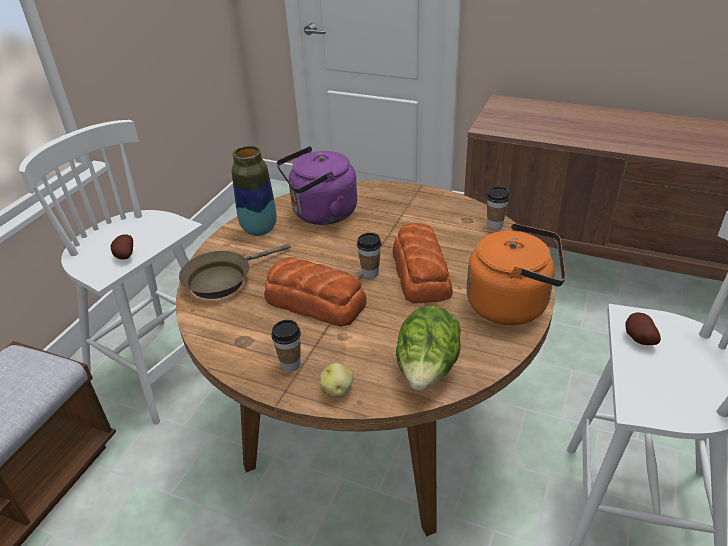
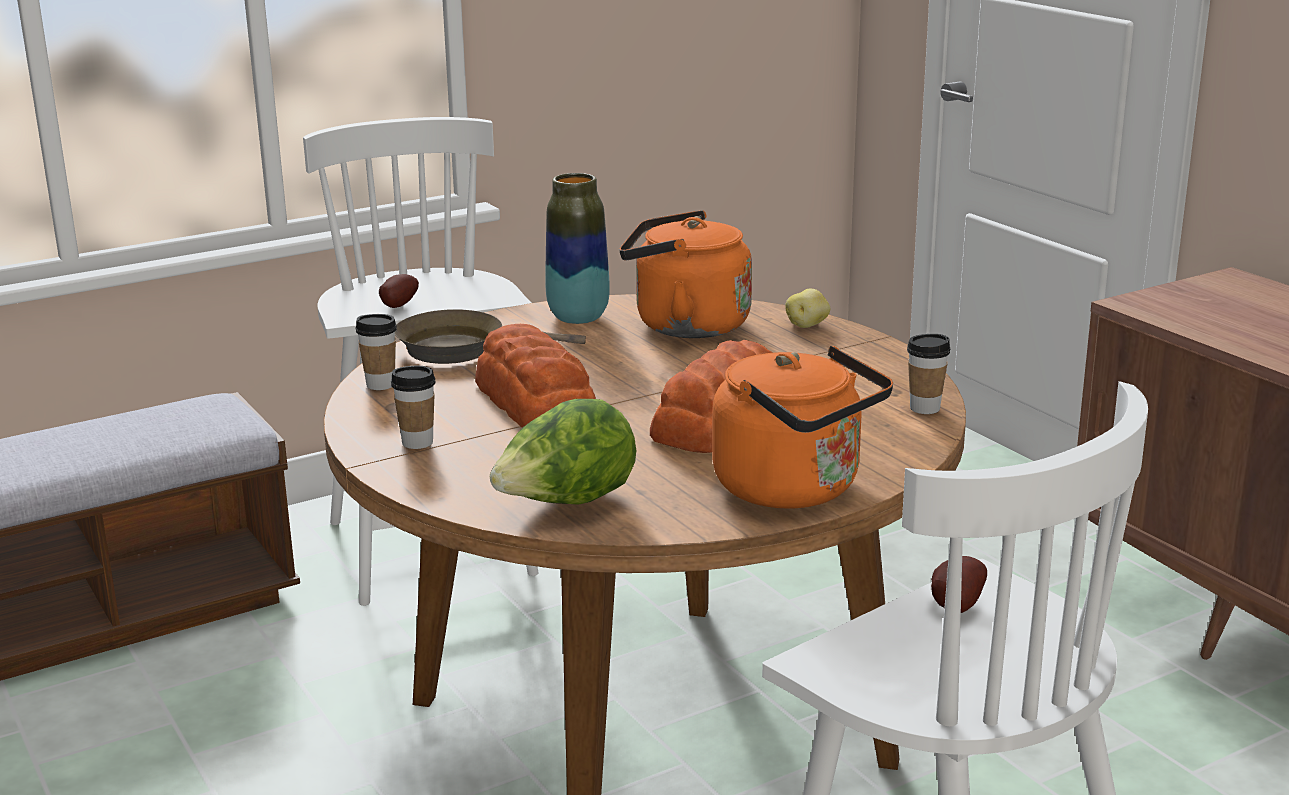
camera: 35 degrees right, 15 degrees down
(321, 214) = (684, 325): purple kettle -> orange kettle
(337, 390) = (433, 481): potato -> potato (807, 325)
(370, 273) = (651, 399): cup -> cup (380, 385)

